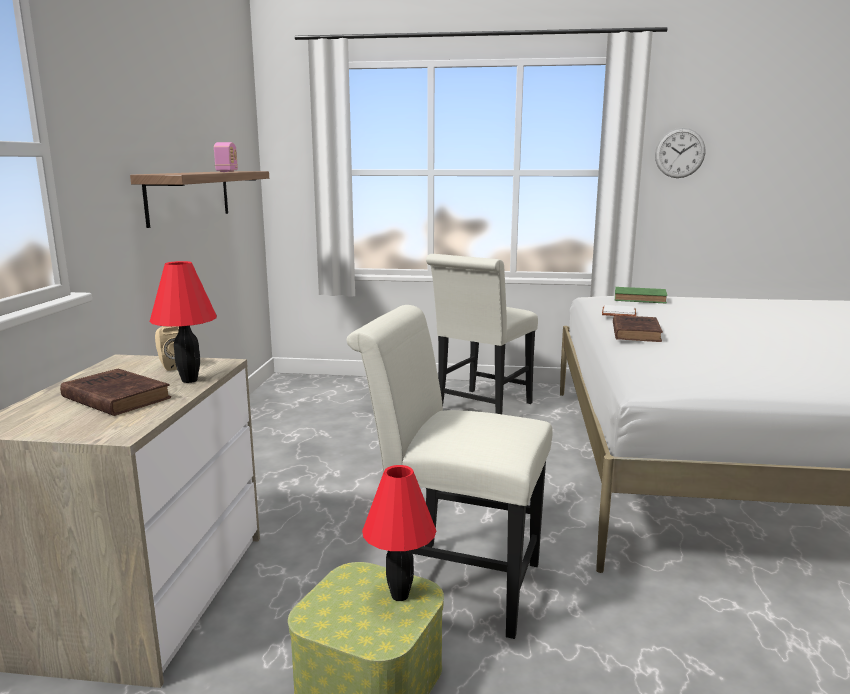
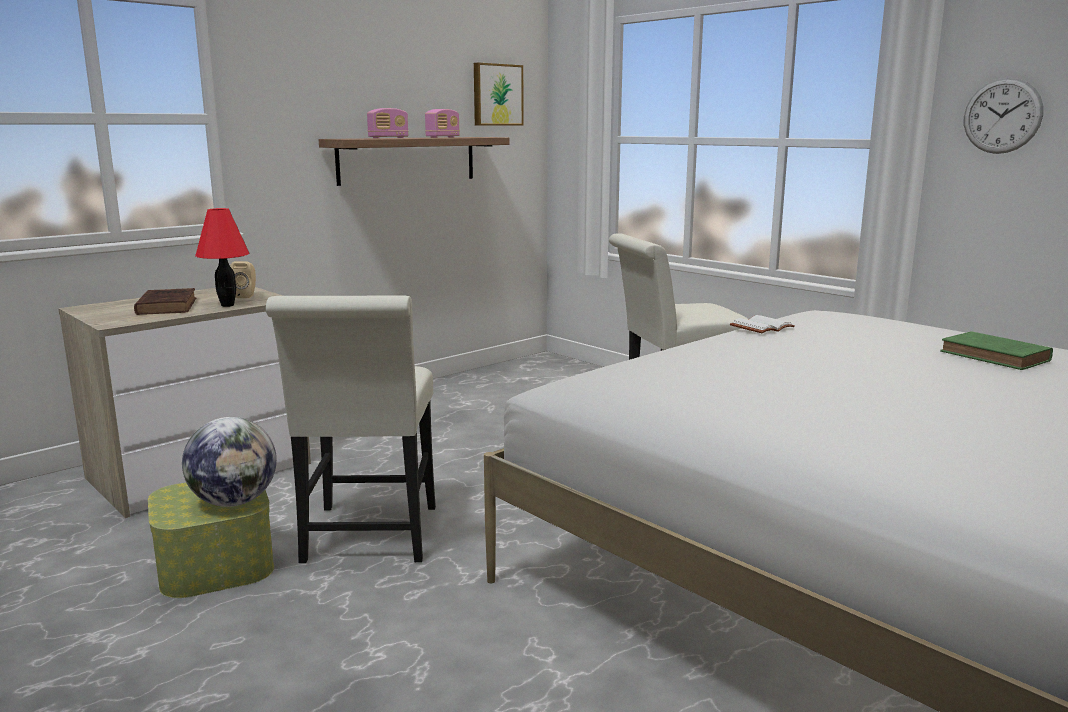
camera: 40 degrees right, 0 degrees up
(196, 172) = (388, 138): none -> radio
(234, 129) = (496, 95): none -> picture
(400, 595) = (234, 502): red table lamp -> globe
(453, 583) = (368, 539): white chair -> white chair turned 150 degrees counterclockwise
(635, 332) = (699, 345): brown book -> none
(641, 299) = (853, 319): green book -> green book (997, 357)

